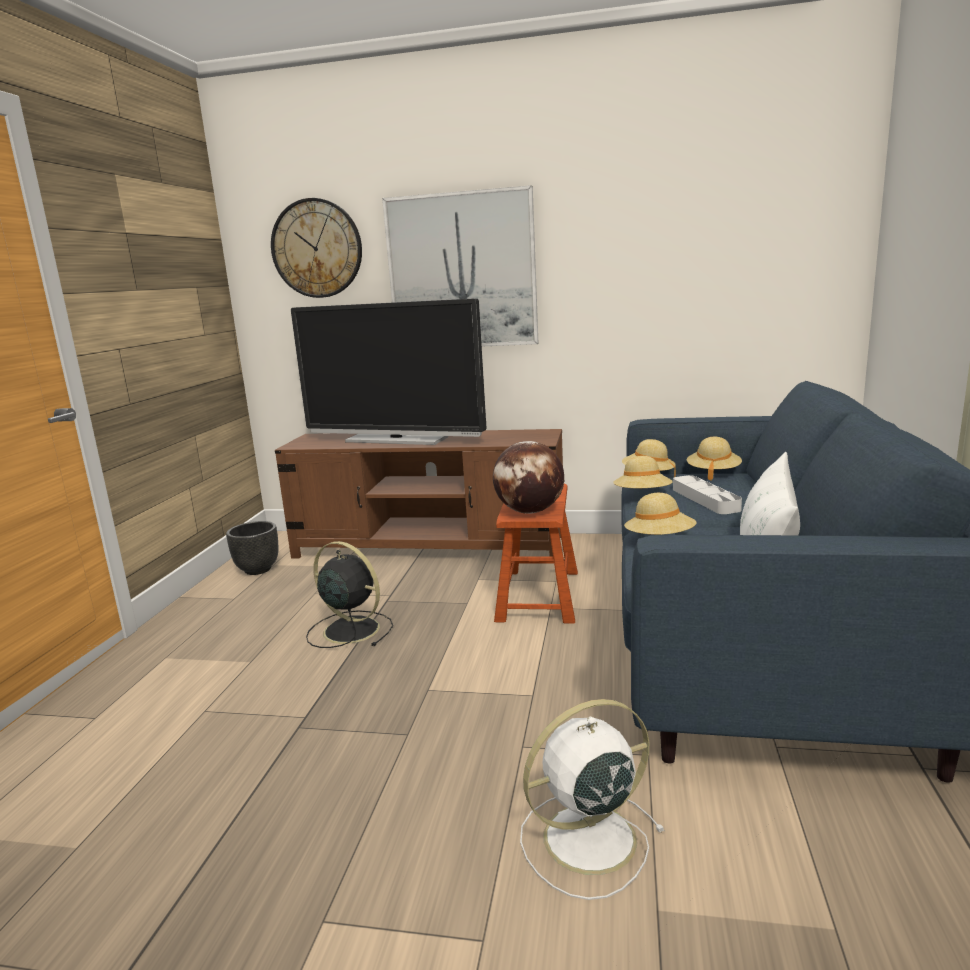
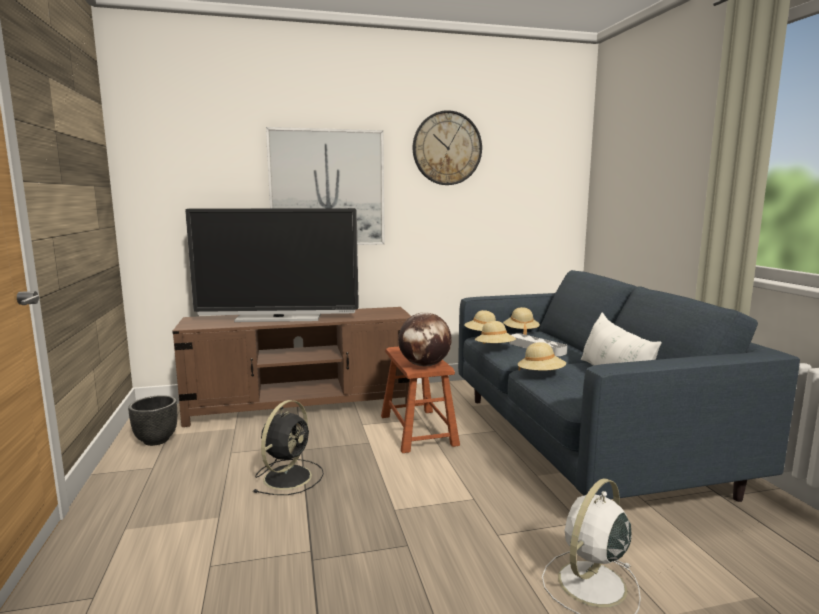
camera: 25 degrees left, 5 degrees down
(317, 248) = (203, 161): wall clock -> wall clock (447, 148)
(349, 629) = (289, 476): black fan -> black fan turned 105 degrees clockwise

